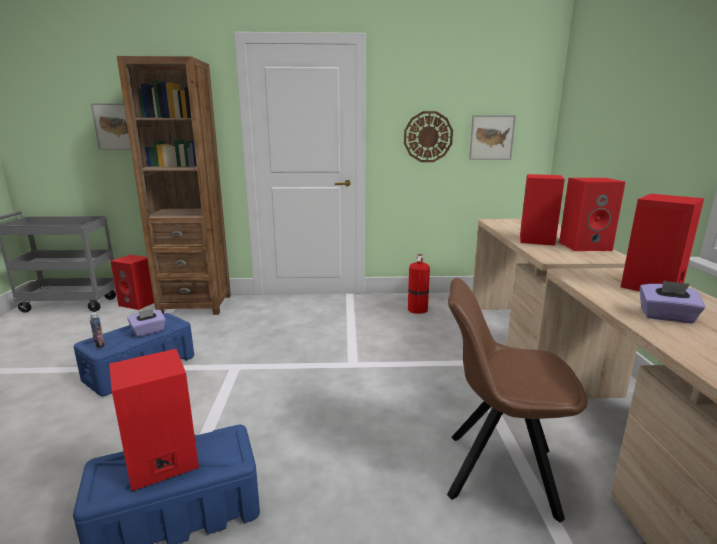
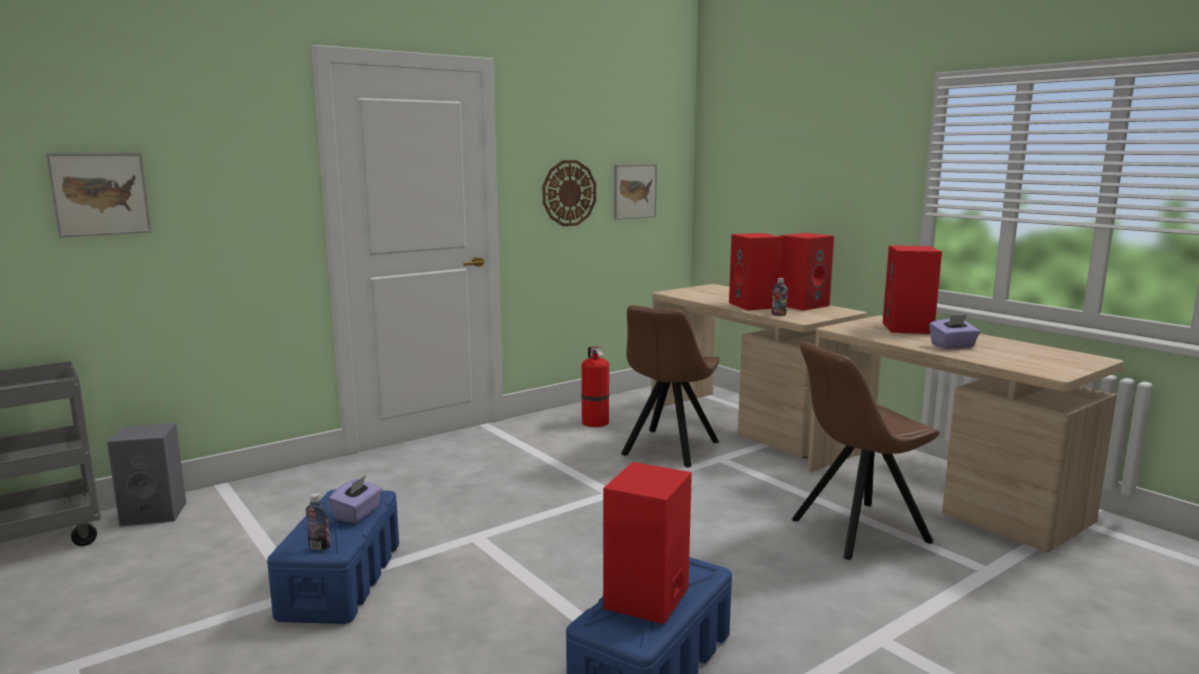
camera: 35 degrees left, 5 degrees down
(139, 303) = (156, 513): red speaker -> grey speaker
(195, 305) = (270, 490): brown bookcase -> none
(441, 343) = (669, 448): none -> brown chair
(540, 251) = (778, 315): none -> bottle

